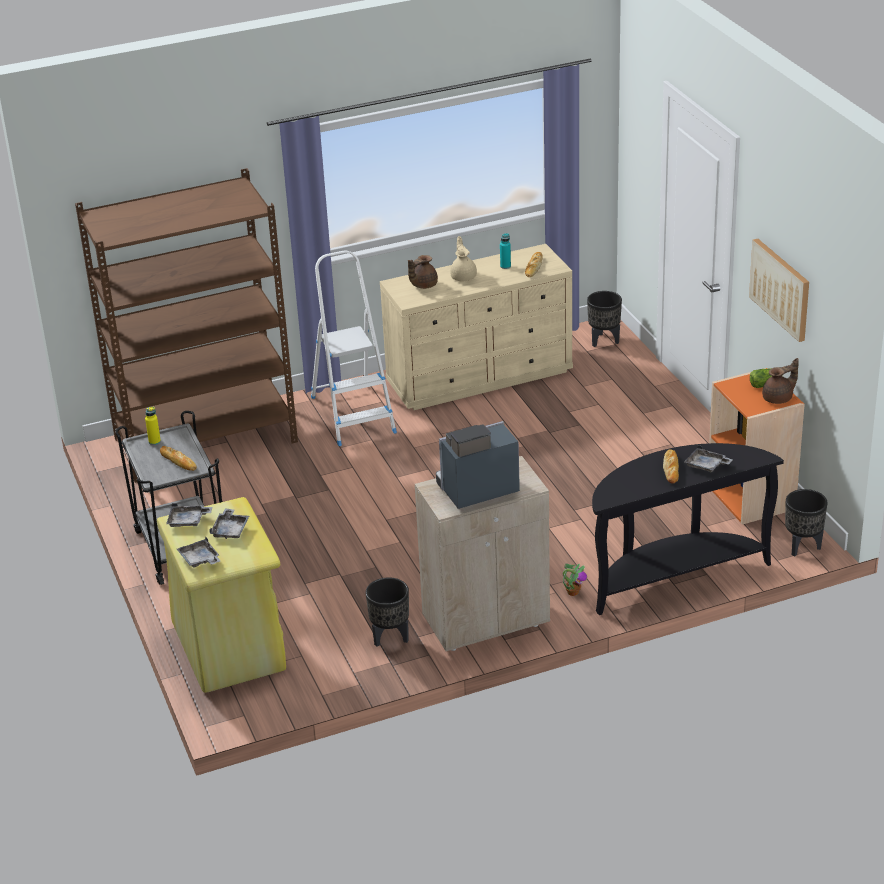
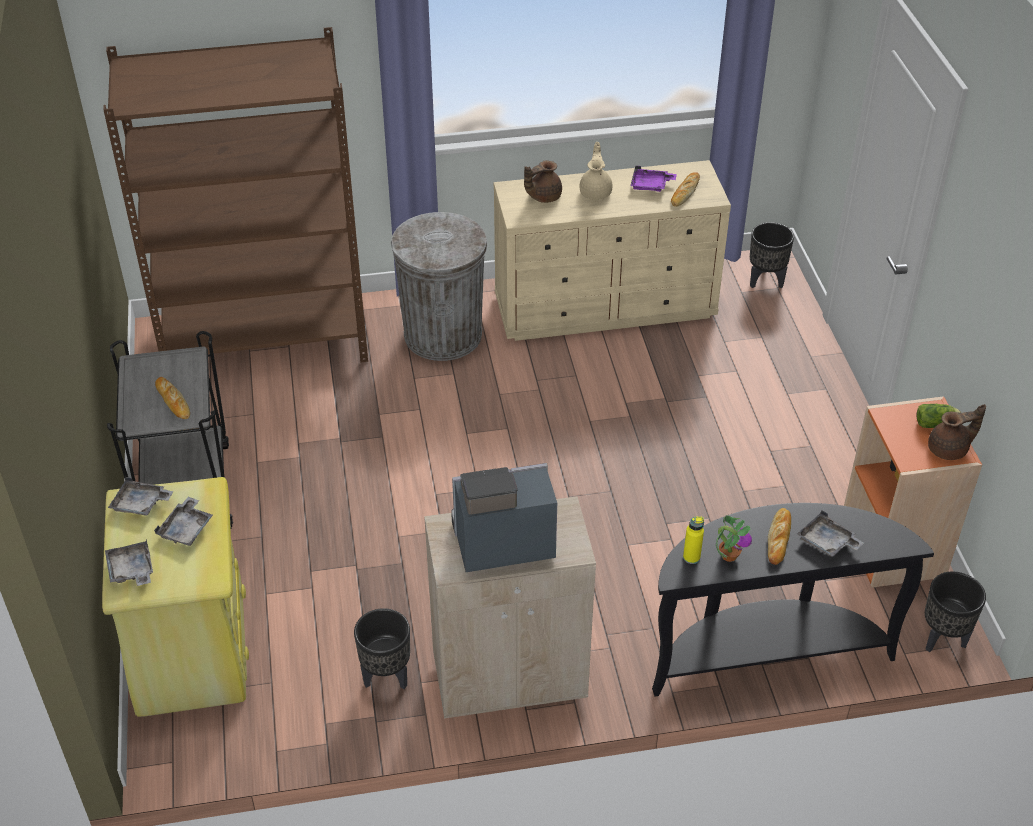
camera: 10 degrees right, 10 degrees up
(154, 441) = (156, 366): yellow bottle -> yellow bottle (691, 557)
(353, 415) = (443, 334): white step ladder -> grey trash can
(505, 266) = (651, 185): turquoise bottle -> purple tray
(572, 592) = (631, 651): potted plant -> potted plant (729, 555)
(781, 289) = (982, 307): picture -> none

